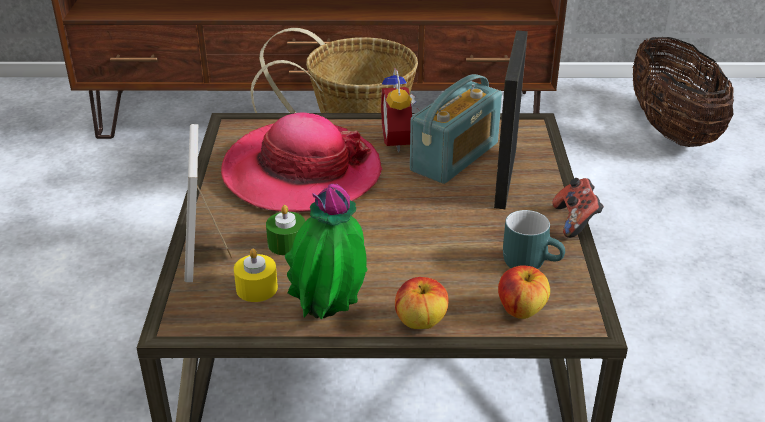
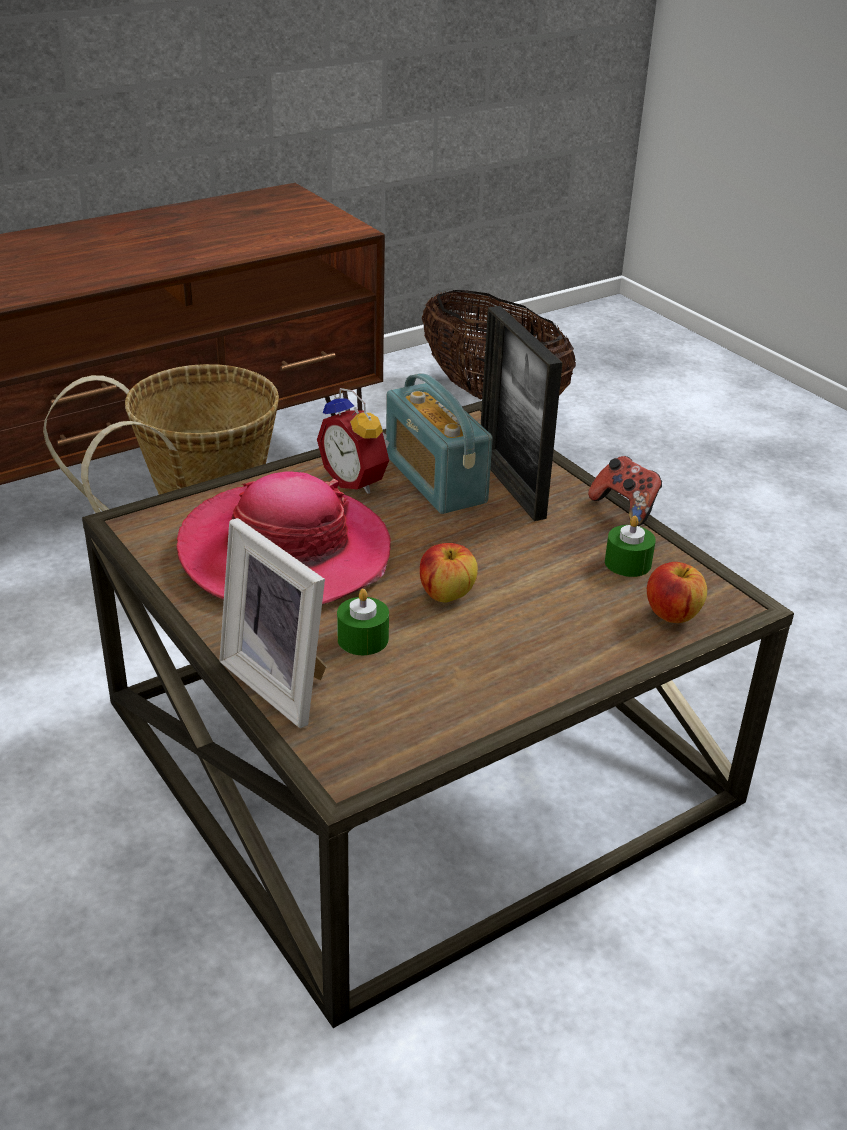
camera: 35 degrees left, 0 degrees up
(257, 288) = (387, 701): yellow candle -> none
(330, 316) = (500, 698): potted plant -> none
(420, 322) = (596, 664): apple -> apple (446, 594)
(455, 157) = (435, 479): radio -> radio turned 150 degrees clockwise
(531, 261) = (628, 563): turquoise mug -> green candle

